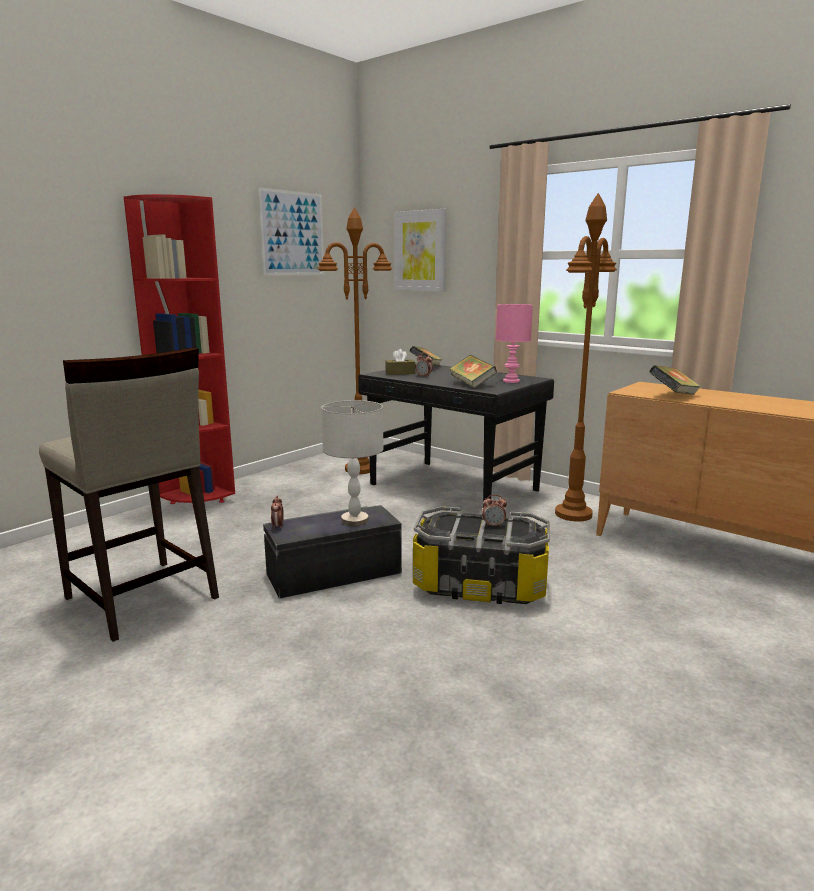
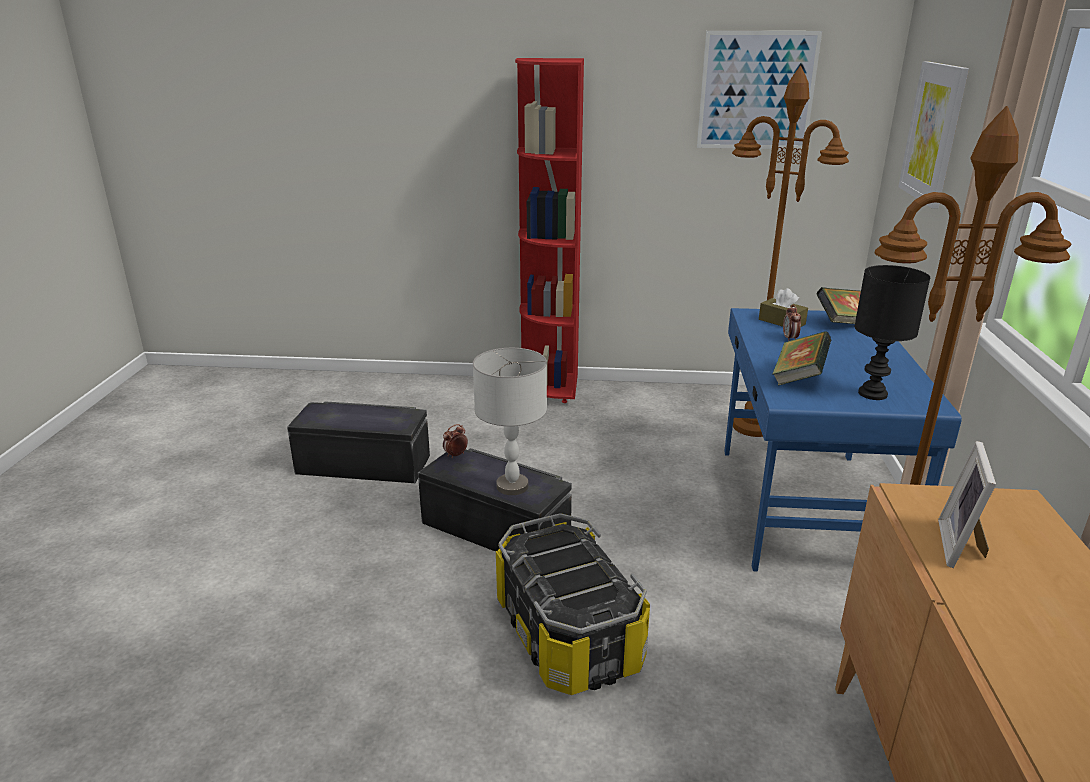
camera: 55 degrees right, 10 degrees up
(141, 599) = (364, 463): beige stool -> black storage box
(453, 488) = (804, 508): black desk -> blue desk
(493, 525) = (581, 575): alarm clock -> none
(511, 381) = (873, 394): pink table lamp -> black table lamp
(673, 396) = (962, 546): book -> picture frame

